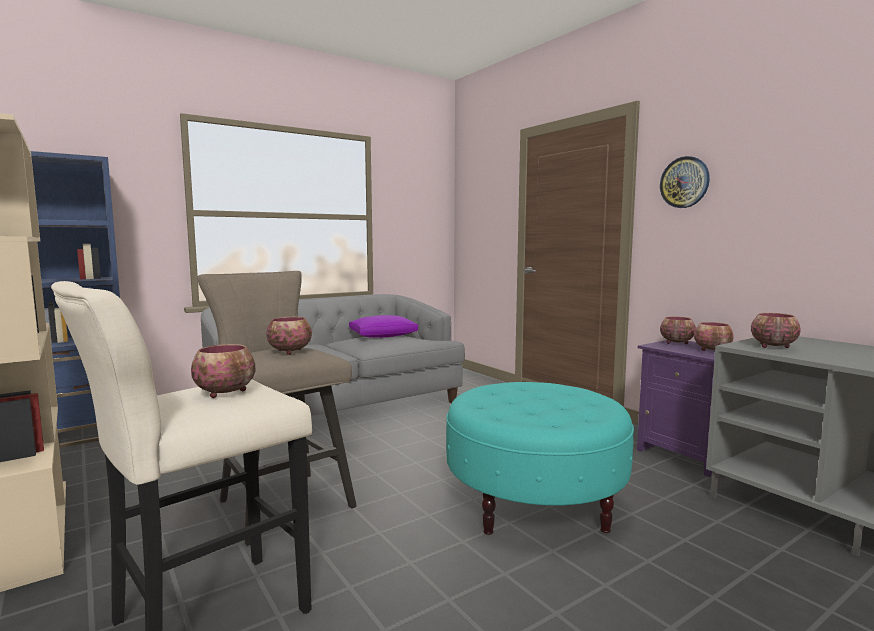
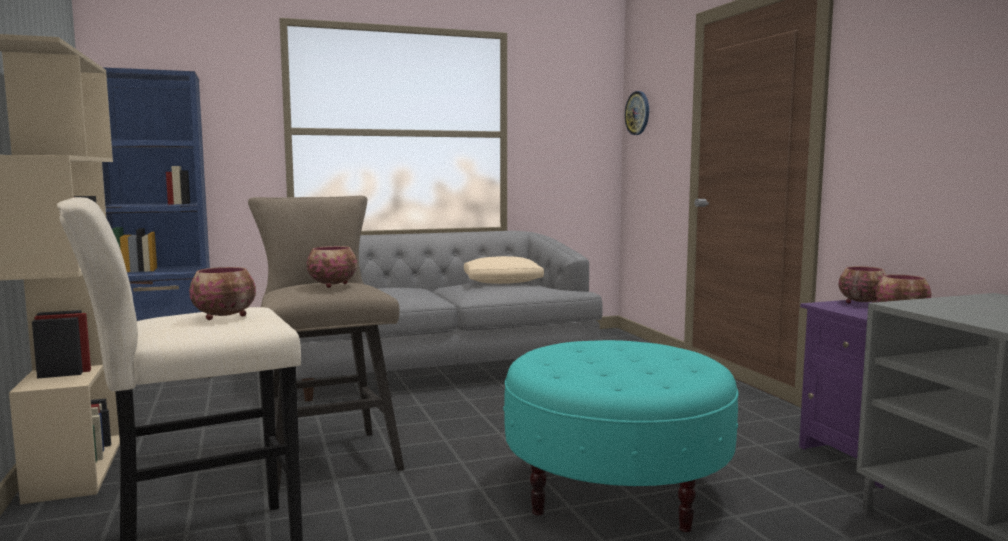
camera: 15 degrees right, 0 degrees up
(383, 336) = (503, 282): purple pillow -> beige pillow
(684, 182) = (886, 79): wall clock -> wall clock (638, 113)
(772, 346) = (952, 307): bowl -> none

